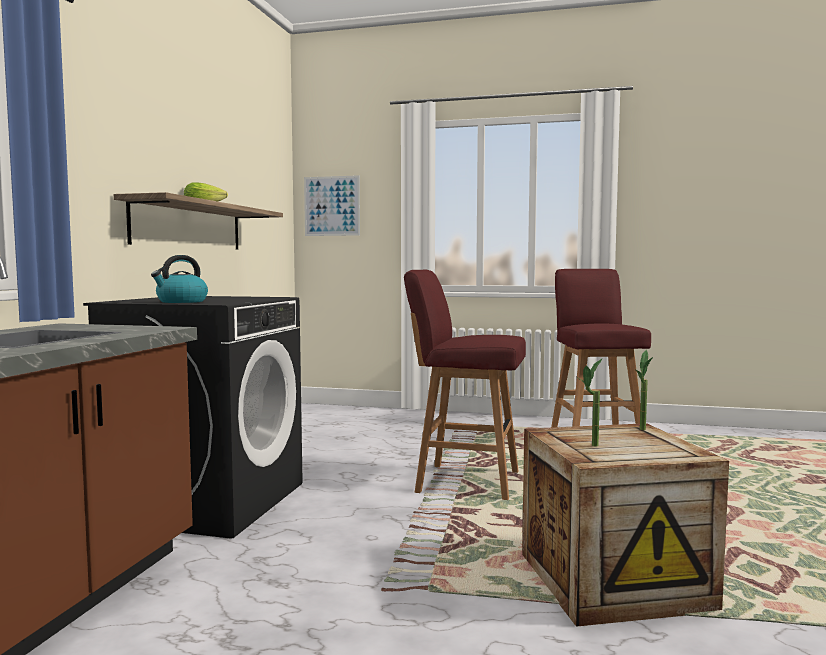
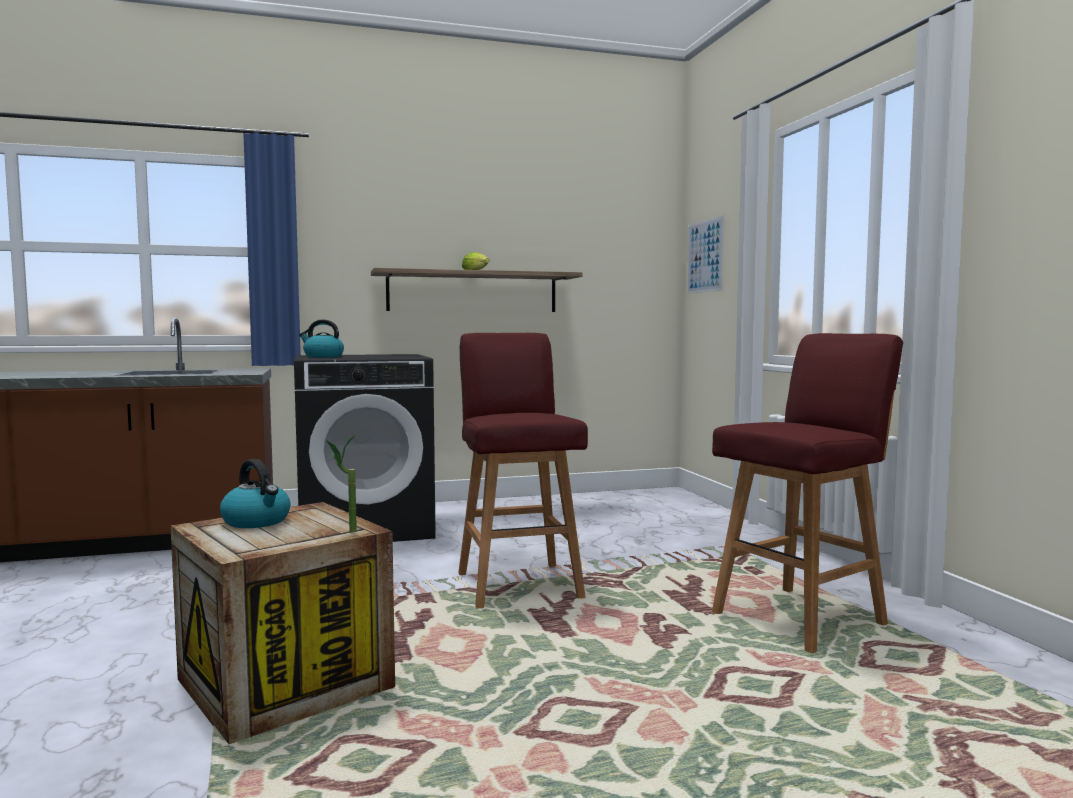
camera: 60 degrees right, 0 degrees up
(590, 446) = (257, 521): potted plant -> kettle

